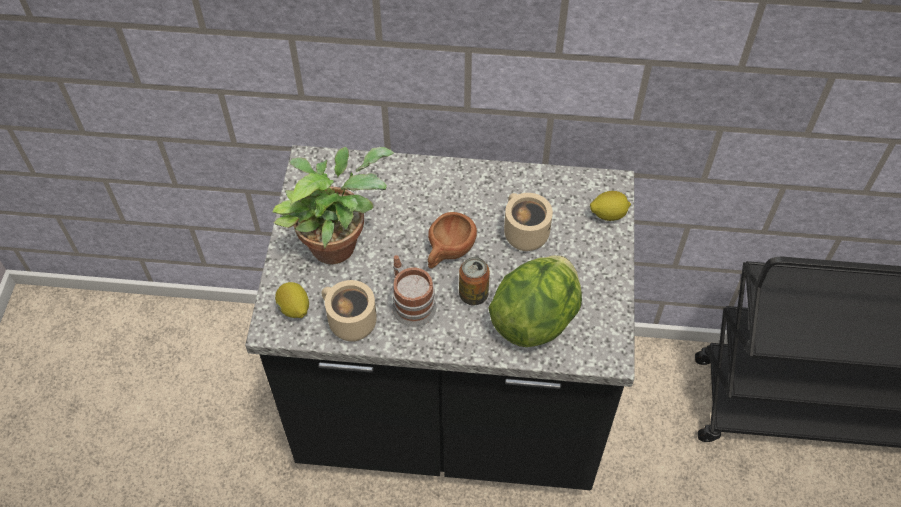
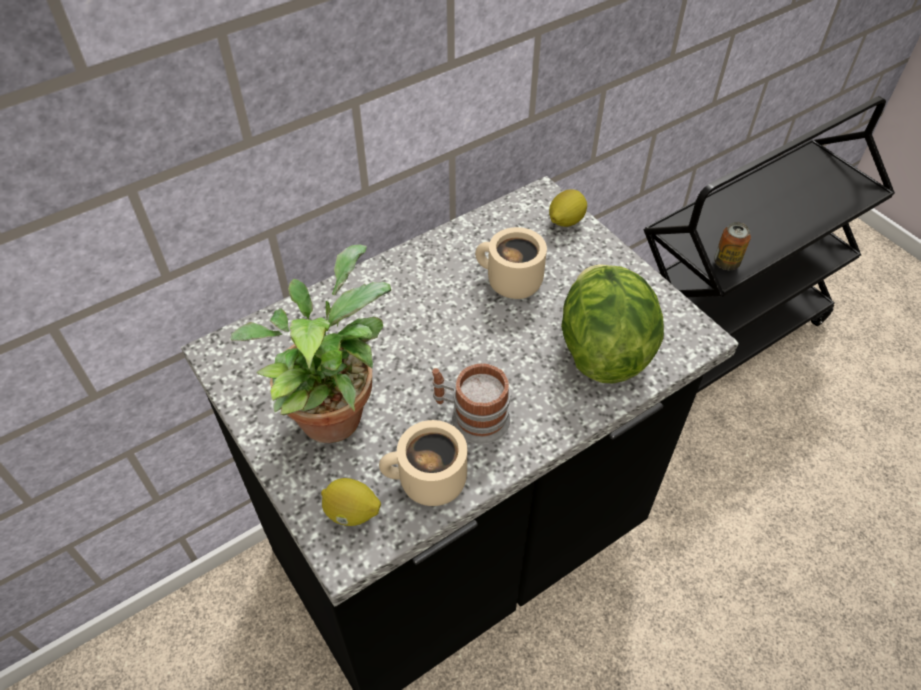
camera: 40 degrees left, 5 degrees down
(448, 253) = (458, 345): brown cup -> none
(473, 294) = (524, 367): can -> can (726, 263)

